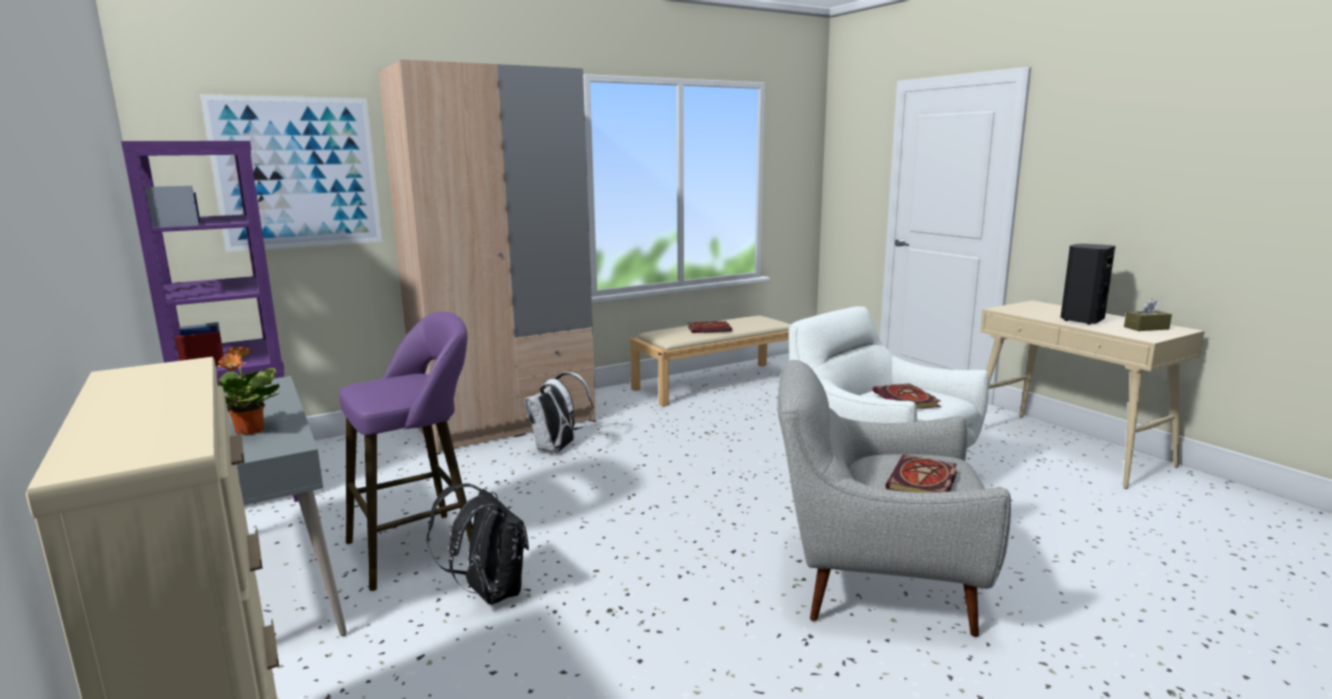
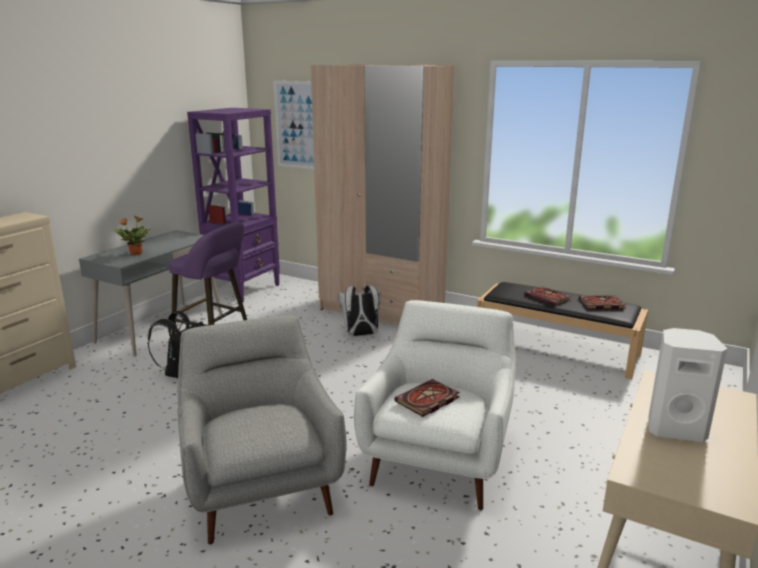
camera: 60 degrees right, 5 degrees up
(717, 383) = (557, 349): beige bench -> black bench
(923, 482) = (243, 428): book -> book (601, 304)
(1081, 320) = (674, 428): black speaker -> white speaker
(1146, 328) = (697, 475): brown tissue box -> none

